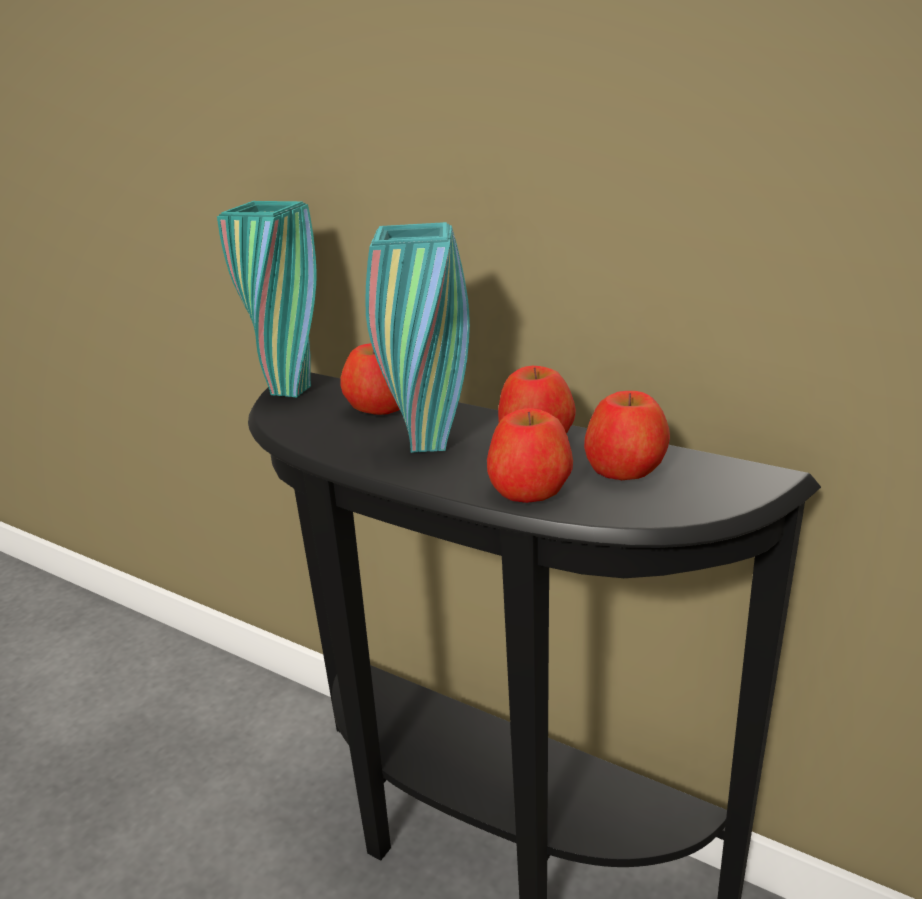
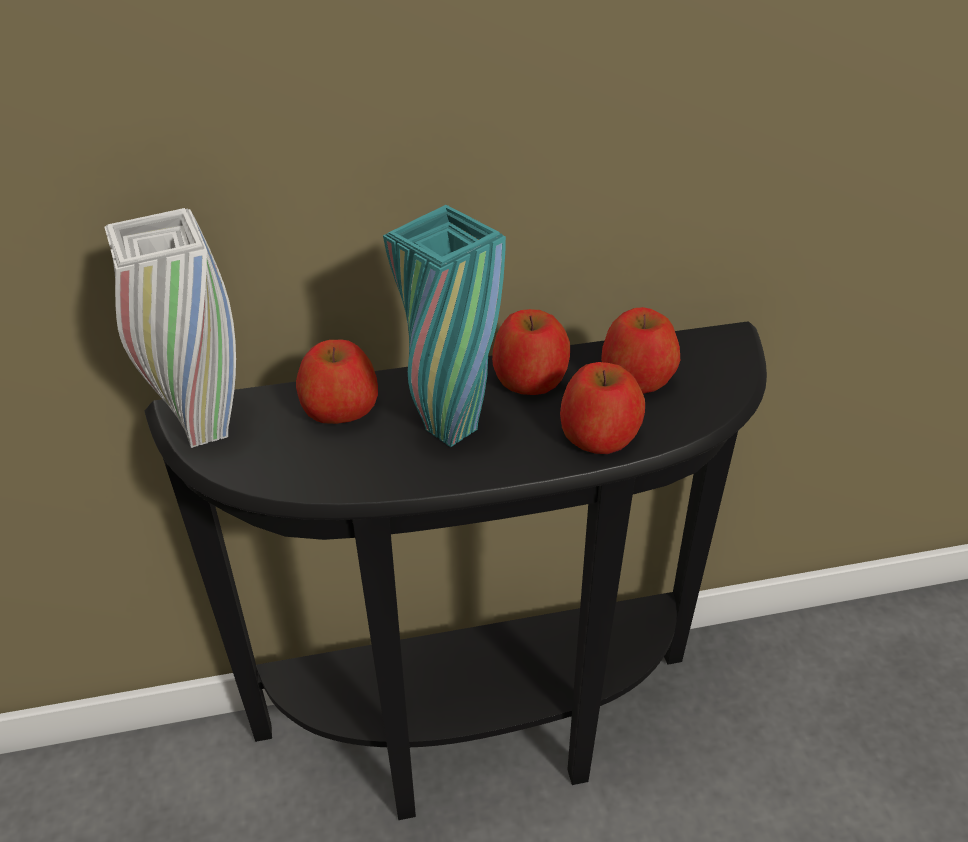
camera: 45 degrees left, 15 degrees up
(291, 390) = (205, 431): turquoise vase -> white vase

